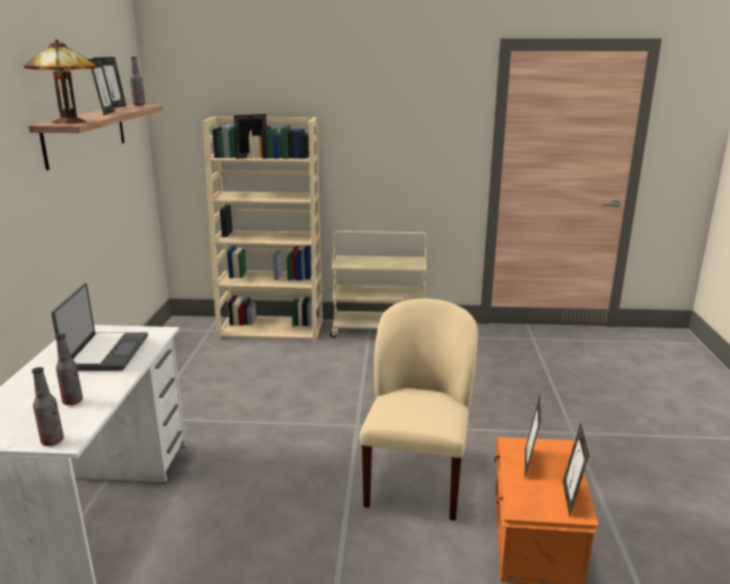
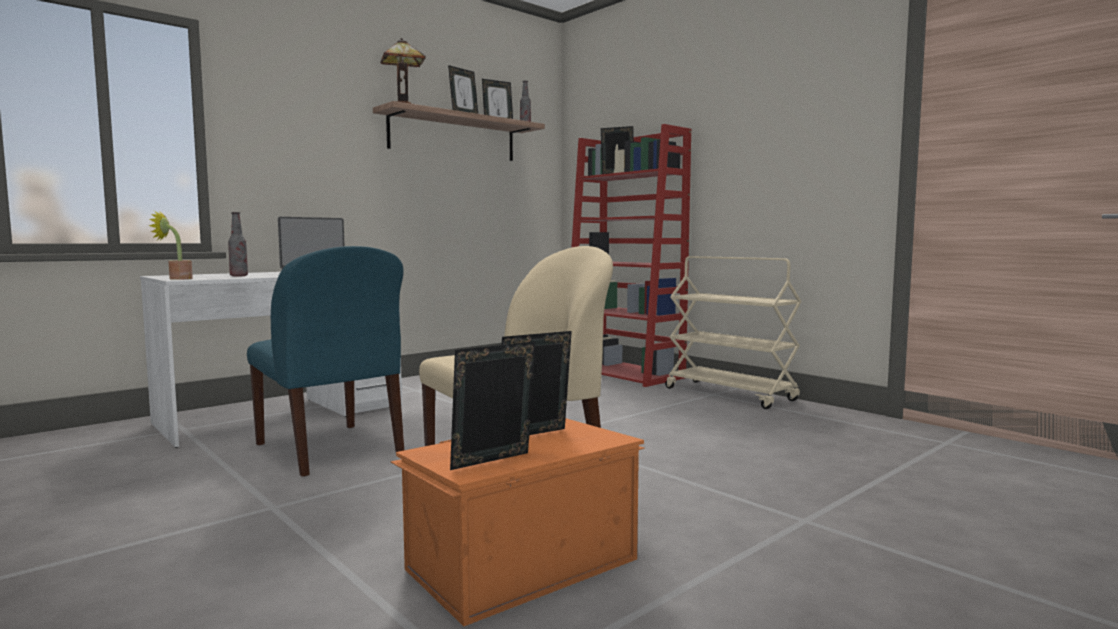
camera: 45 degrees right, 15 degrees down
(52, 441) = (176, 279): bottle -> potted plant
(244, 524) = (330, 450): none -> blue chair
(272, 329) = (624, 373): beige bookcase -> red bookcase

